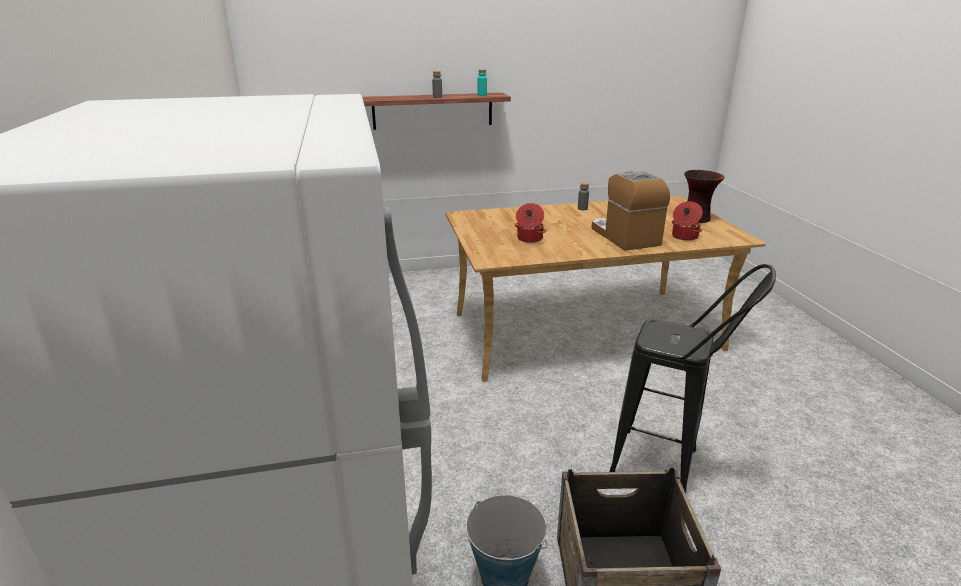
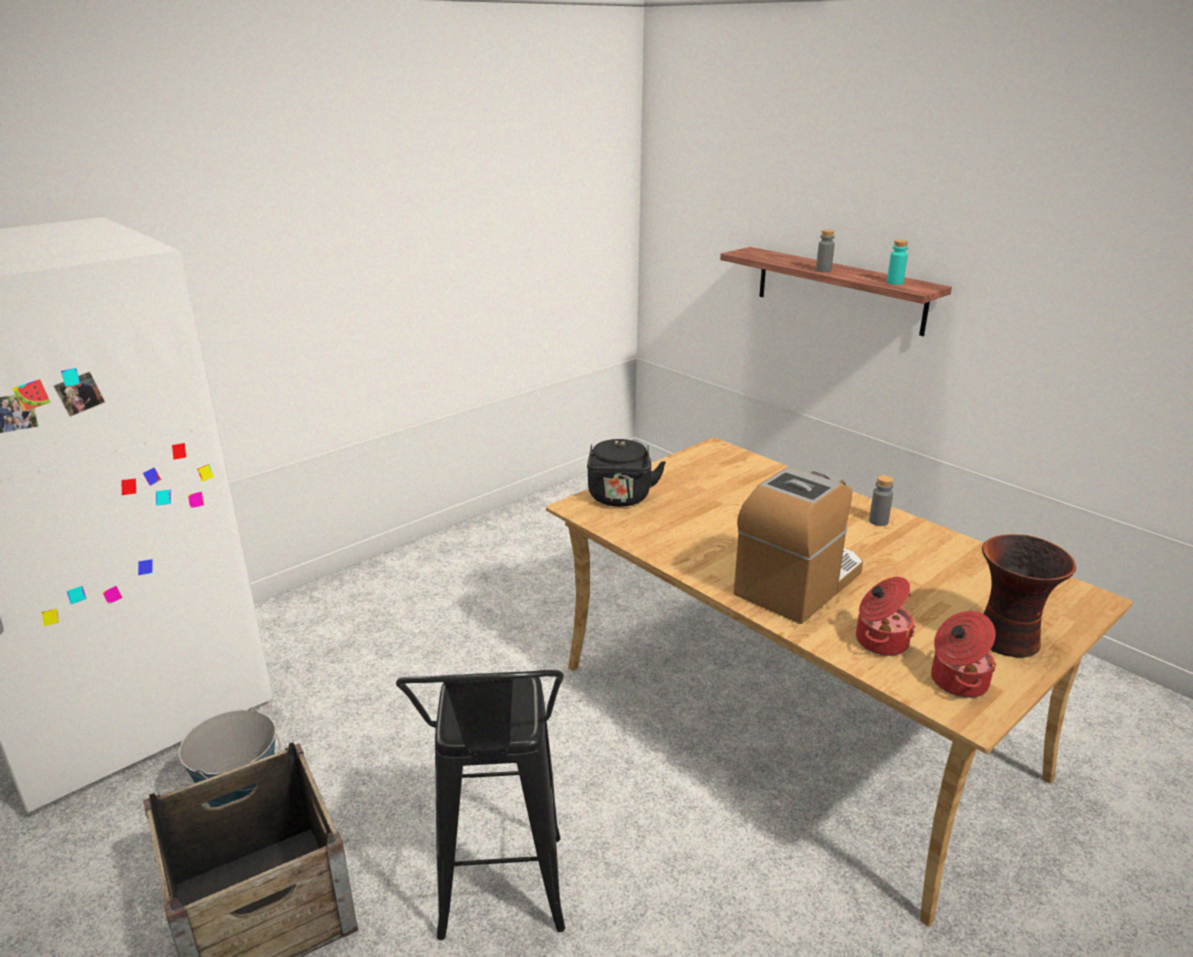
camera: 60 degrees right, 0 degrees up
(492, 249) = (620, 499): none -> black kettle
(529, 239) = (687, 513): cooking pot -> cooking pot (957, 681)

